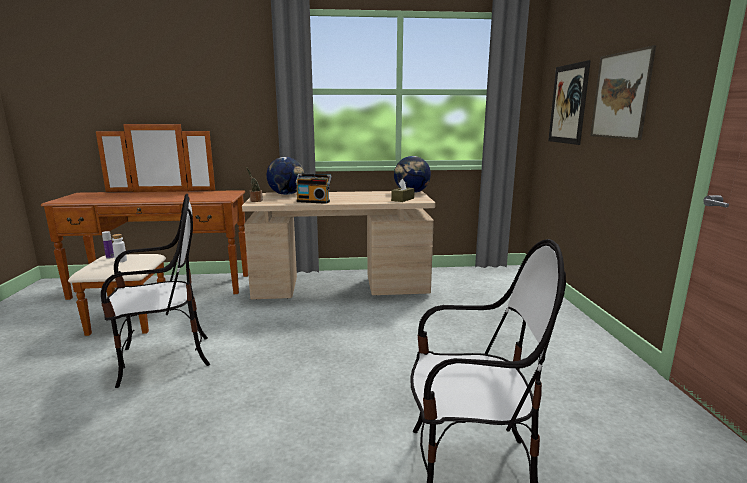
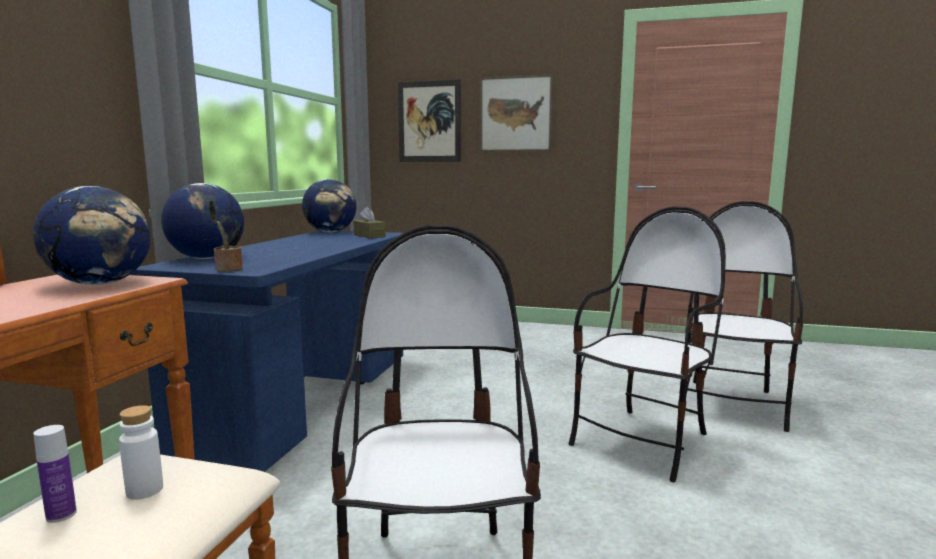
camera: 70 degrees left, 5 degrees down
(216, 196) = (101, 283): none -> globe
(313, 201) = (308, 253): radio -> none
(341, 288) = (306, 400): beige desk -> blue desk
(341, 410) = (643, 442): none -> chair

